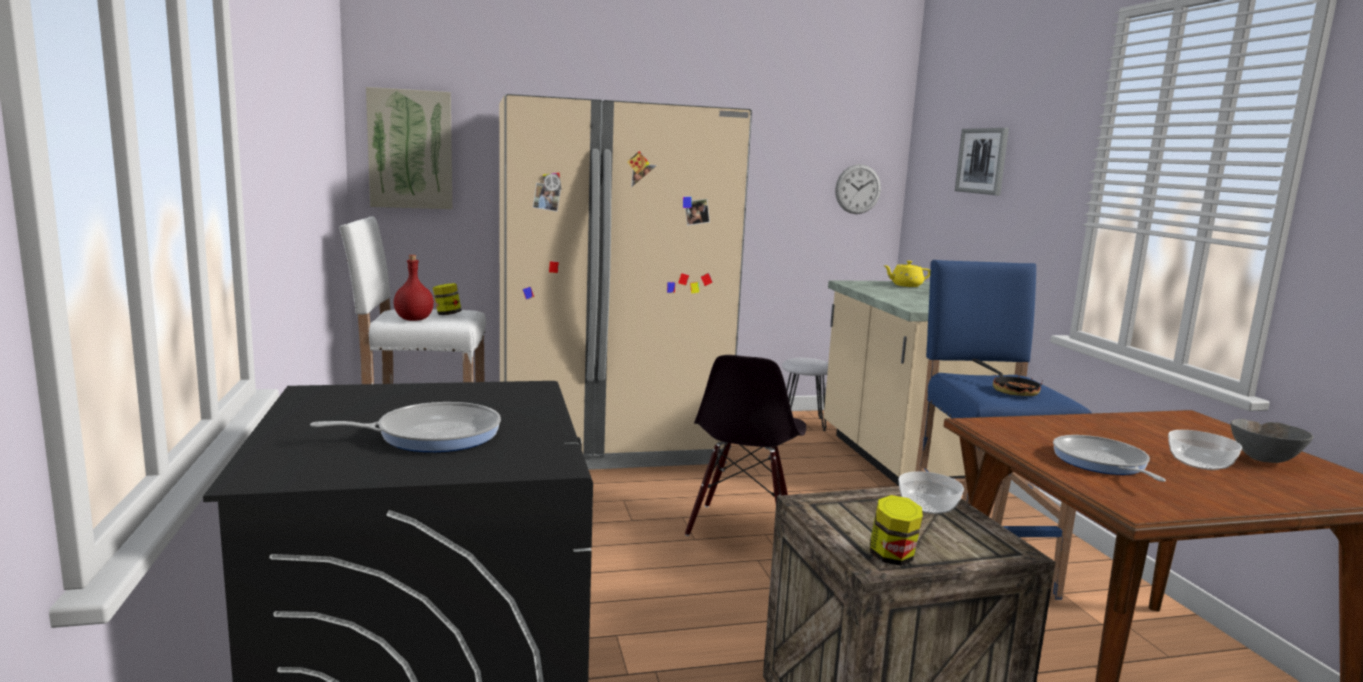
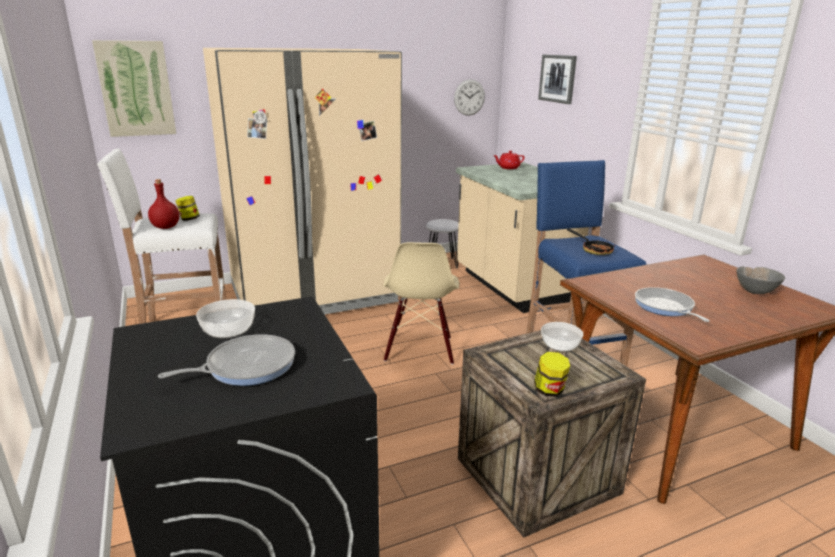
camera: 10 degrees left, 10 degrees up
(742, 527) = (420, 349): black chair -> beige chair
(905, 285) = (508, 168): yellow teapot -> red teapot
(1199, 463) = (720, 300): bowl -> bowl (227, 331)

